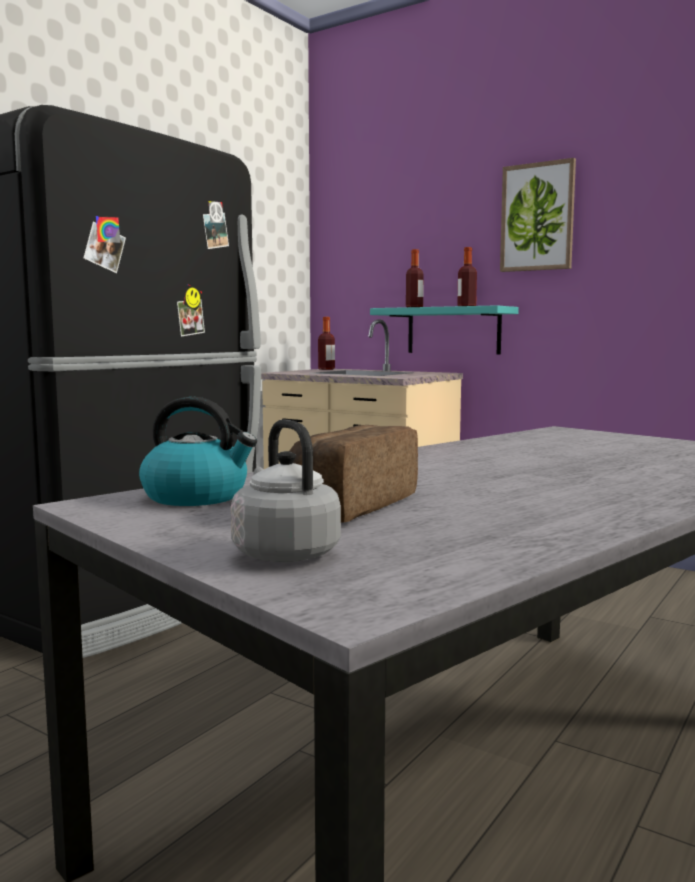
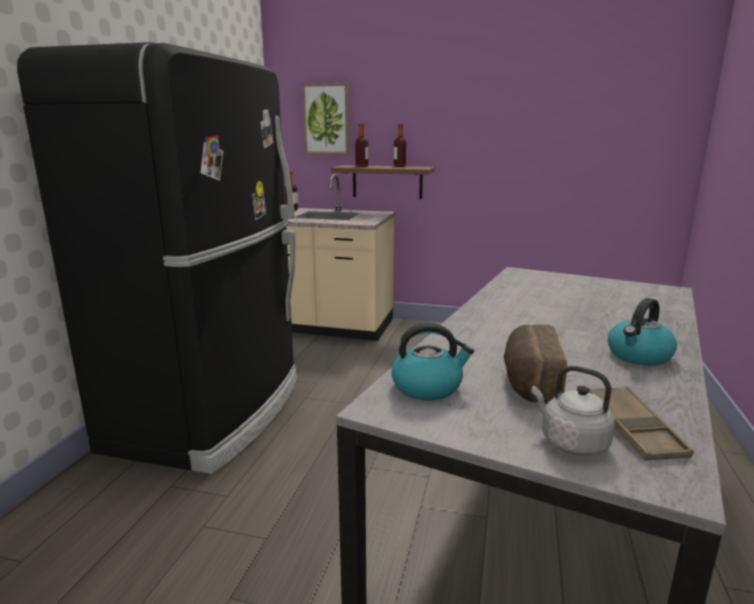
camera: 20 degrees left, 10 degrees up
(412, 554) = (634, 429): none -> brown tray
(453, 331) = (387, 182): turquoise shelf -> brown shelf
(537, 217) = (448, 104): picture -> picture (326, 119)
(587, 501) = (638, 356): none -> kettle

